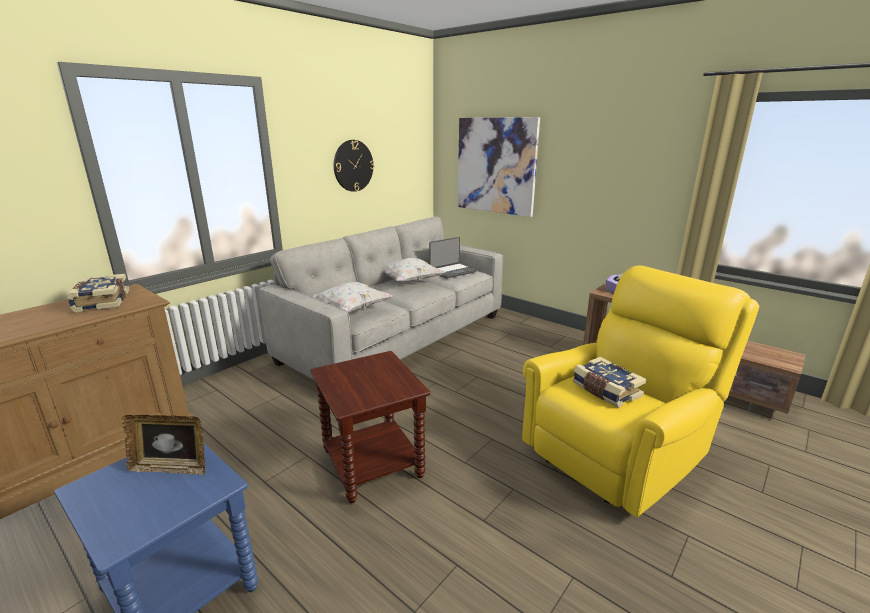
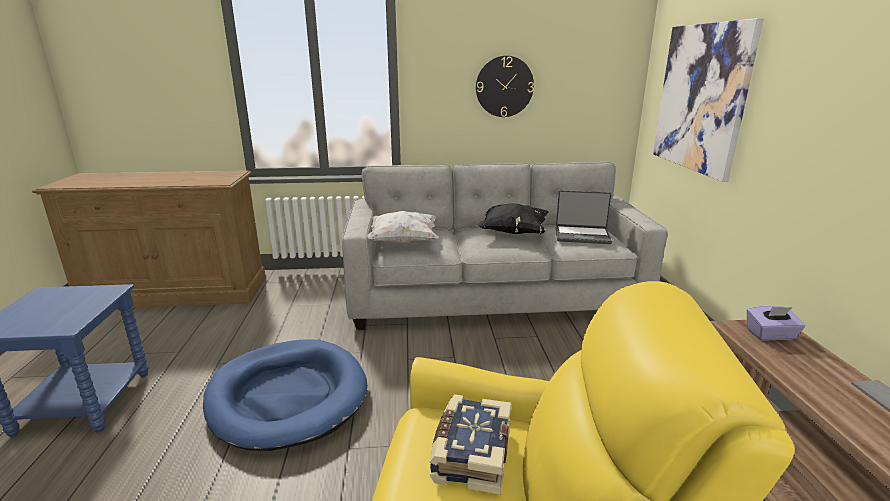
camera: 45 degrees right, 0 degrees up
(101, 302) = (204, 177): book -> none
(171, 467) = (79, 303): picture frame -> none
(371, 464) = (287, 396): brown side table -> blue dog bed
(410, 281) = (513, 233): white pillow -> black pillow

